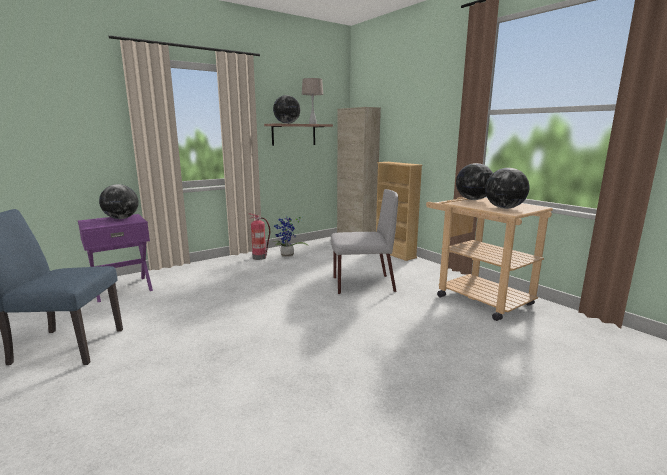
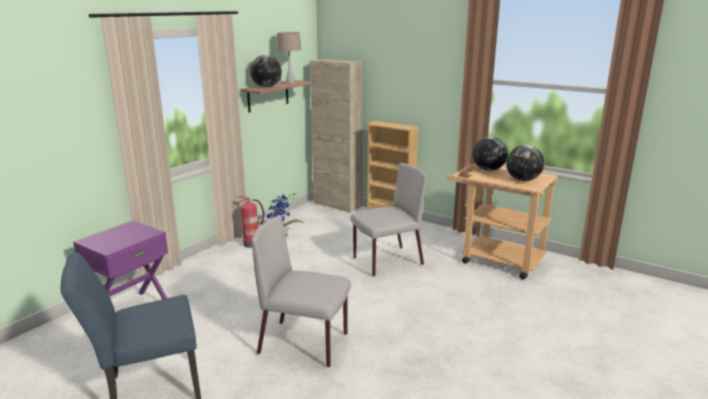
camera: 20 degrees left, 5 degrees up
(121, 218) = (126, 231): globe -> none
(222, 337) = (305, 343): none -> grey chair

